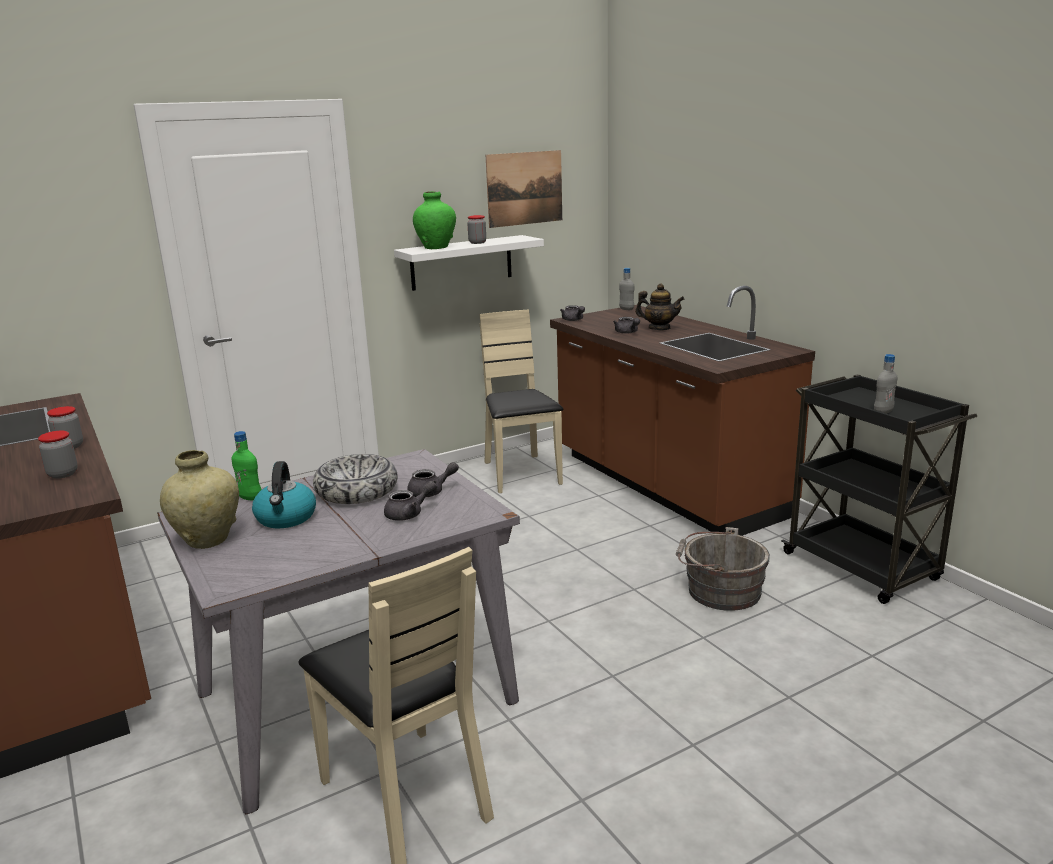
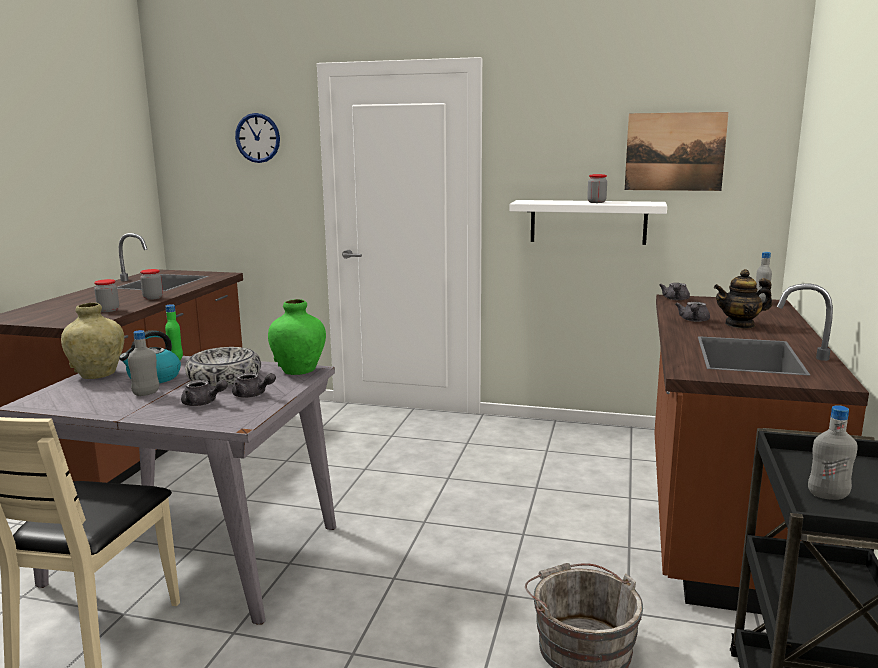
camera: 45 degrees right, 5 degrees down
(52, 207) = (257, 138): none -> wall clock
(326, 530) = (146, 393): none -> grey bottle
(436, 247) = (548, 201): green vase -> green vase (299, 370)
(520, 474) = (593, 450): beige chair -> none
(659, 328) = (740, 325): teapot -> teapot turned 105 degrees clockwise

